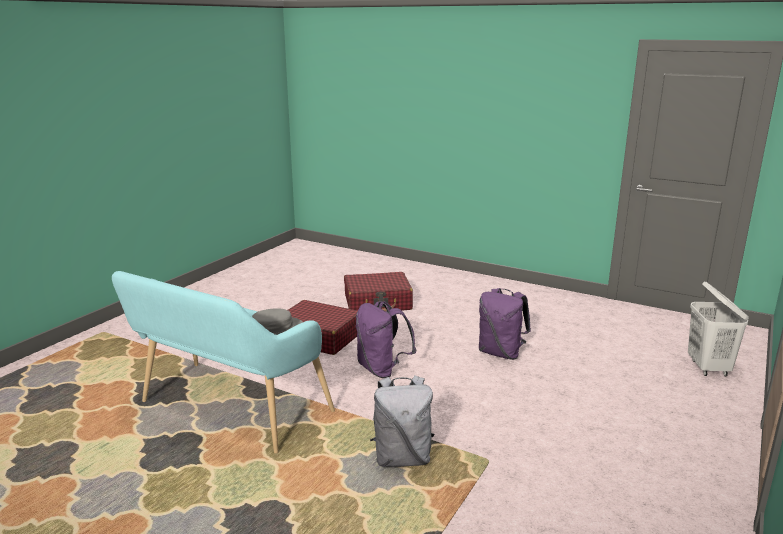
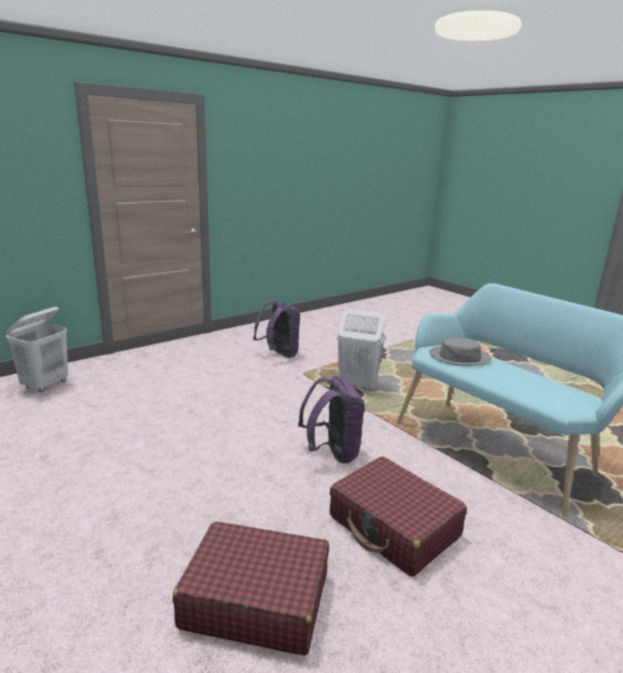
camera: 160 degrees left, 0 degrees up
(402, 458) = (357, 386): grey backpack -> white laundry basket
(501, 353) = (190, 441): purple backpack -> purple backpack (279, 354)

